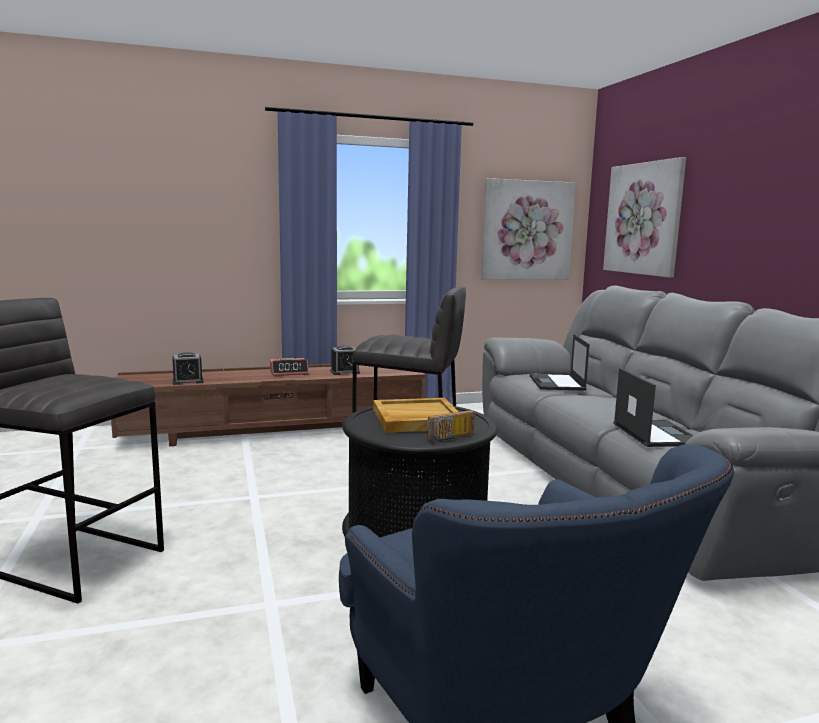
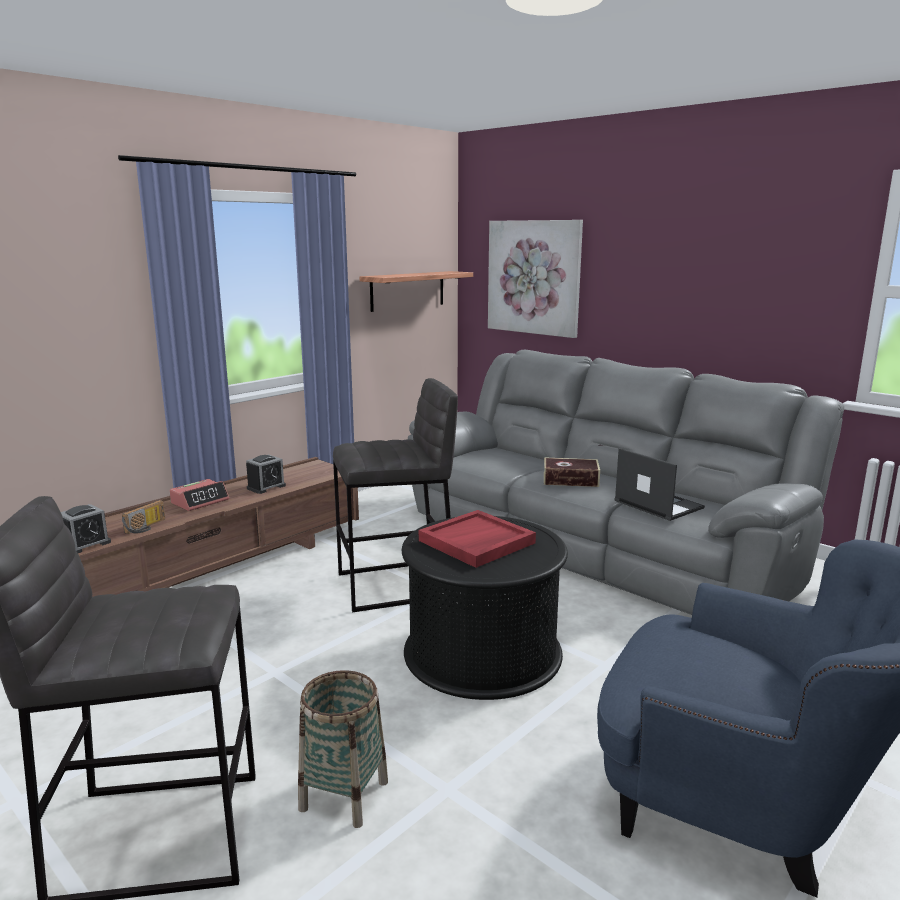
camera: 30 degrees left, 5 degrees up
(200, 580) = (344, 795): none -> basket
(416, 419) = (476, 542): beige tray -> red tray
(452, 438) = (541, 557): radio -> radio (147, 527)
(527, 230) = (407, 290): picture -> shelf
(557, 383) = (508, 461): laptop -> none
(595, 403) = (570, 480): none -> book

